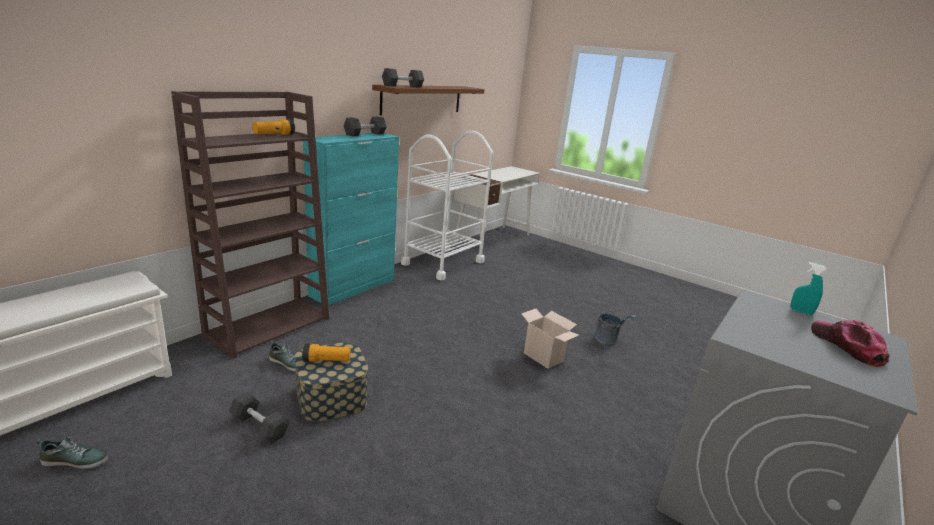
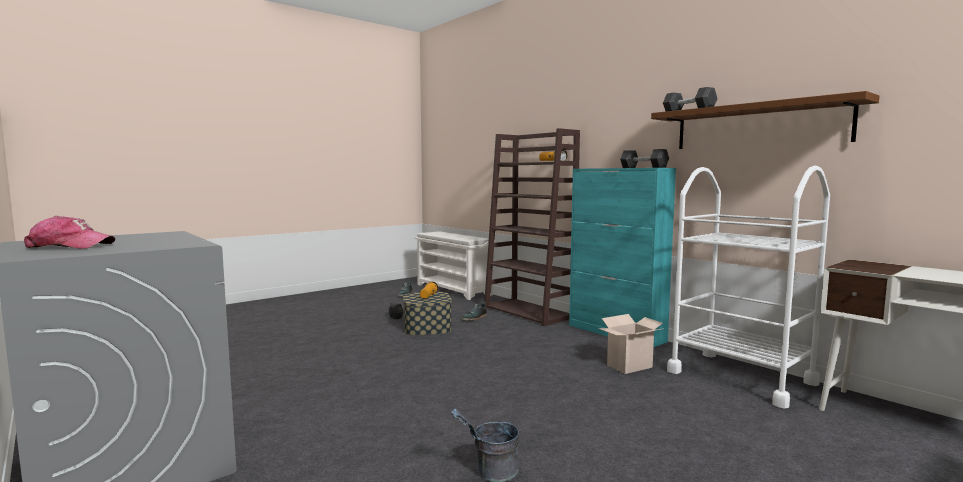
camera: 105 degrees right, 15 degrees down
(545, 357) = (454, 408): cardboard box -> cardboard box (629, 367)
(801, 311) = (137, 249): turquoise spray bottle -> none

